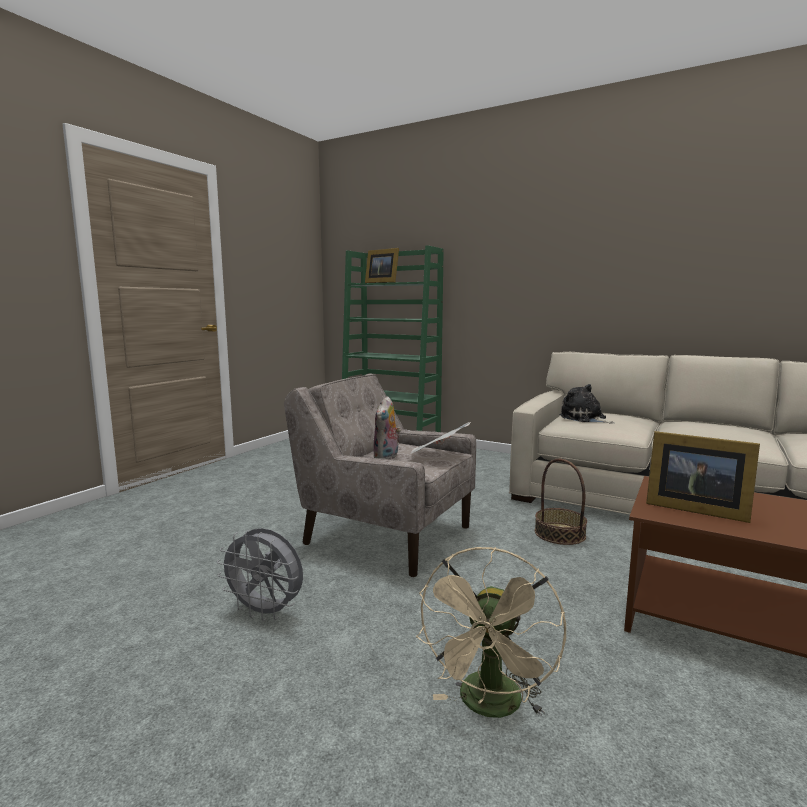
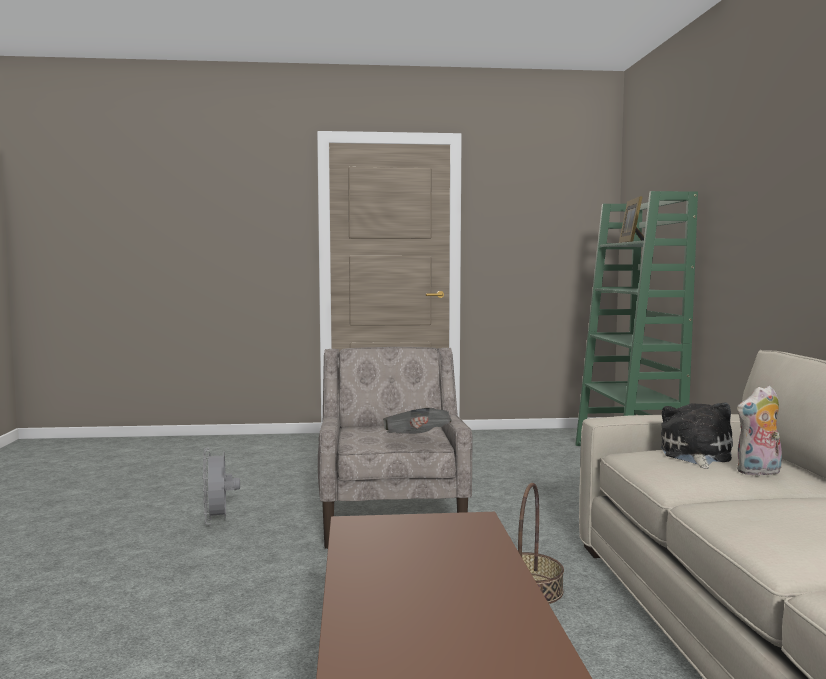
camera: 55 degrees right, 5 degrees down
(387, 457) = (381, 432): plush toy -> plush toy (759, 472)
(490, 707) = (162, 619): beige fan -> none
(692, 508) = (396, 537): picture frame -> none

